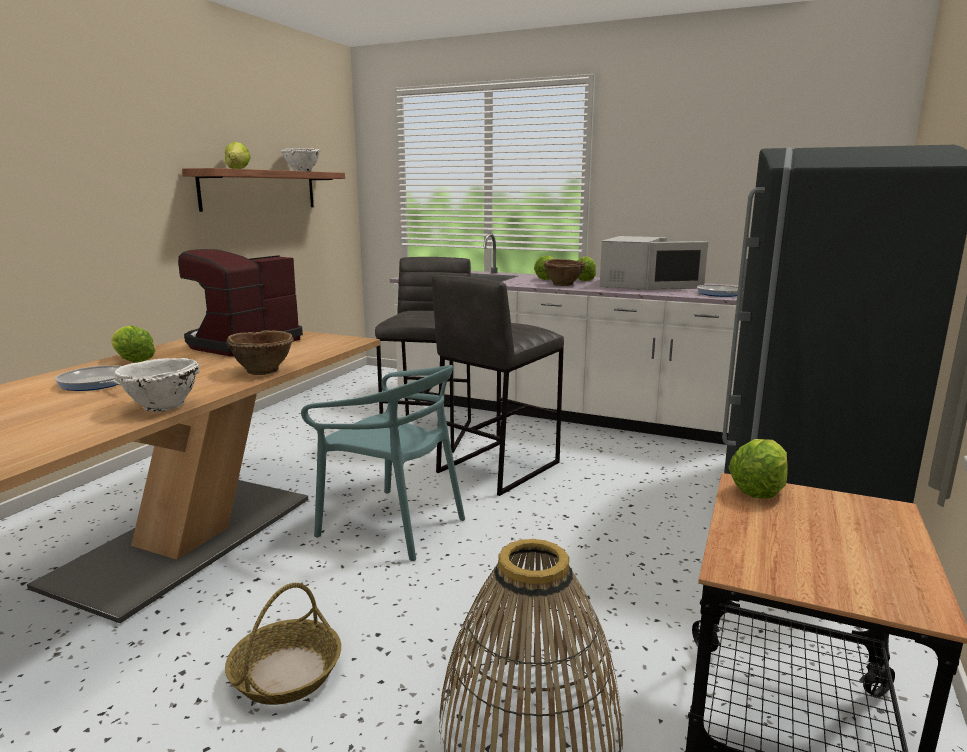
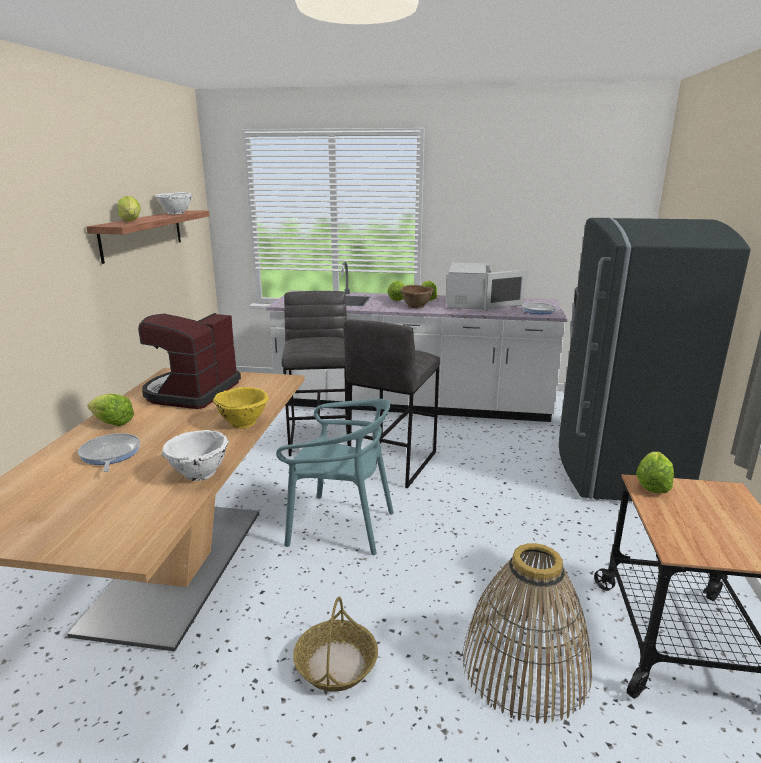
camera: 15 degrees left, 5 degrees up
(96, 383) = (110, 455): frying pan -> frying pan turned 45 degrees clockwise
(263, 370) = (243, 423): brown bowl -> yellow bowl

